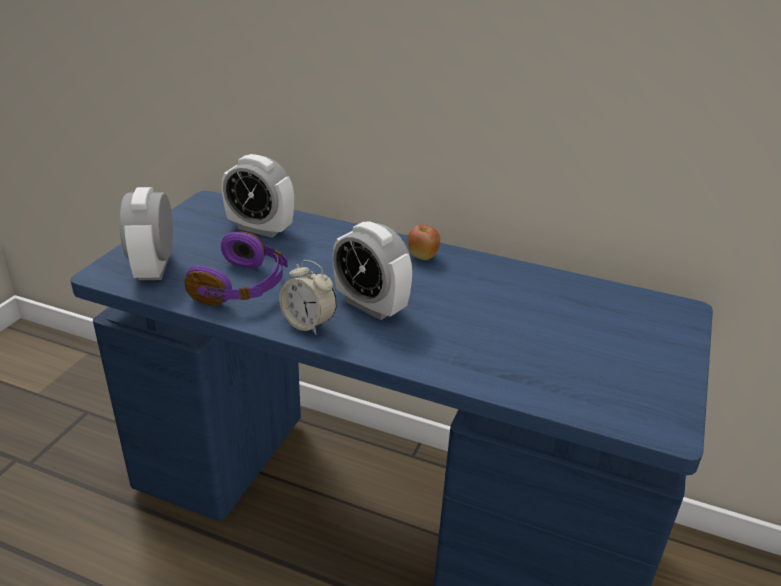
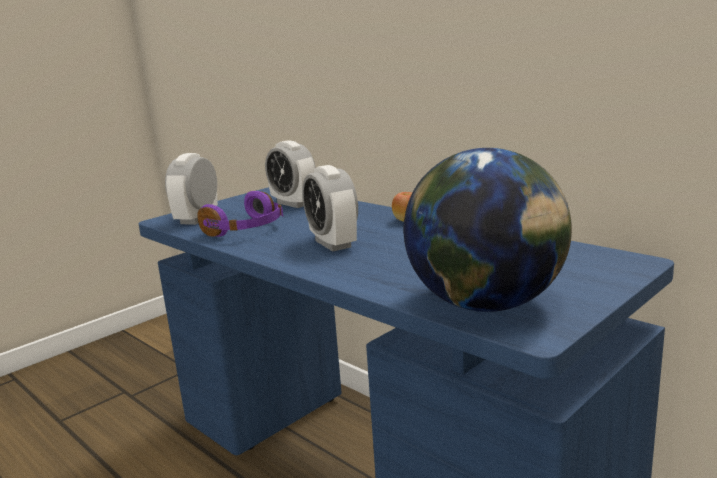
camera: 25 degrees right, 15 degrees down
(308, 324) = (273, 250): alarm clock -> none
(599, 391) = (487, 304): none -> globe

